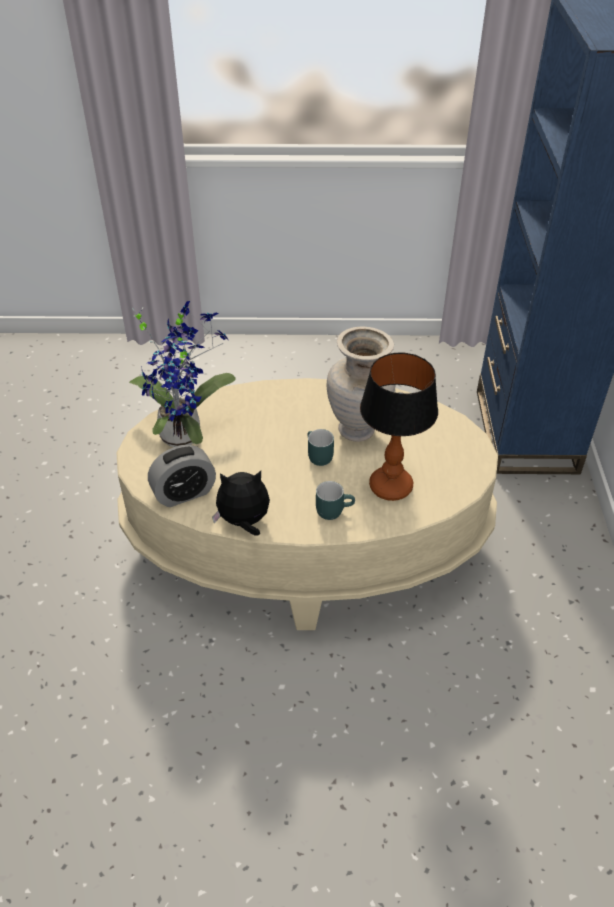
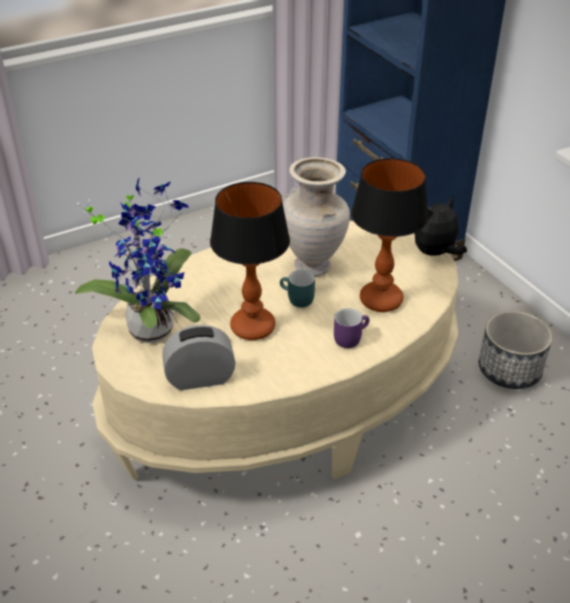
camera: 30 degrees left, 5 degrees down
(184, 493) = (200, 378): alarm clock -> alarm clock turned 135 degrees counterclockwise
(244, 522) = (279, 380): plush toy -> plush toy (435, 253)
(260, 467) = (253, 328): none -> table lamp
(333, 509) = (349, 337): turquoise mug -> purple mug
(539, 605) = (510, 370): none -> planter

